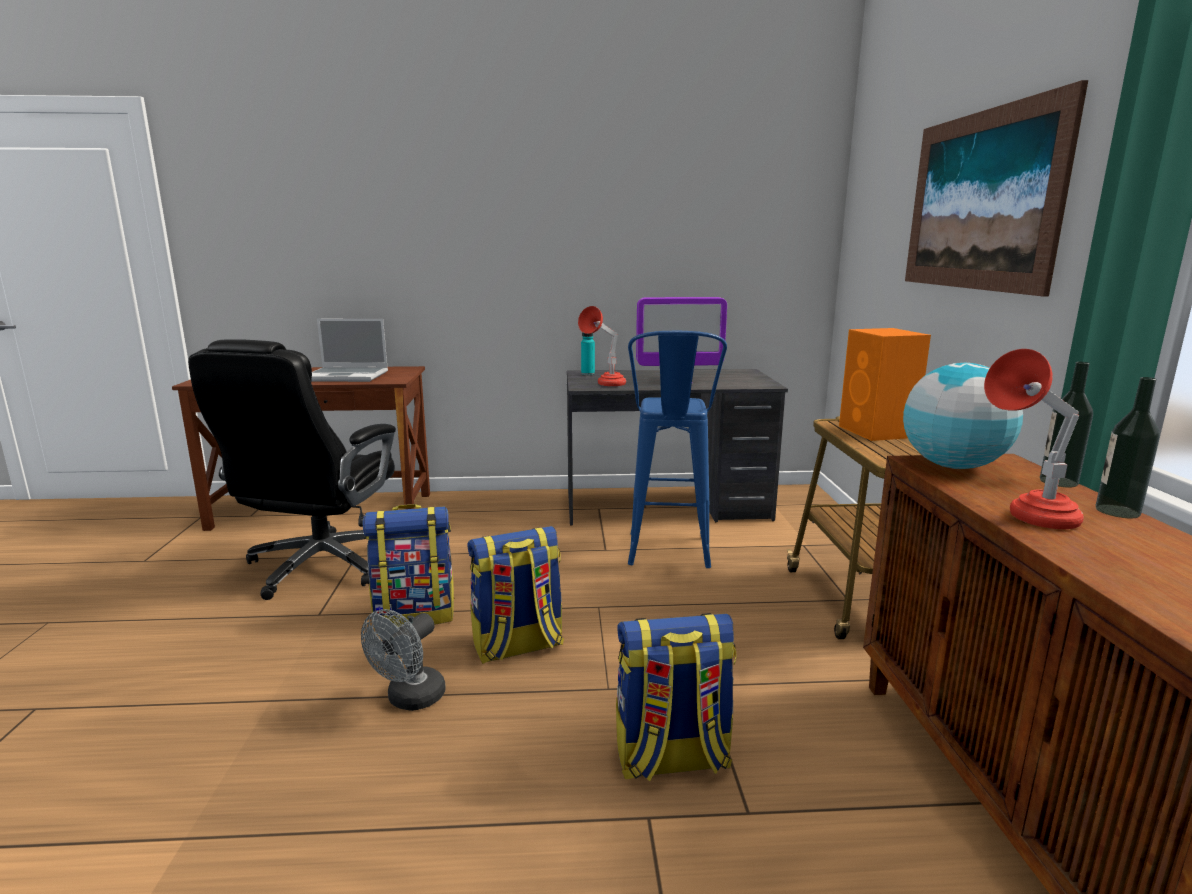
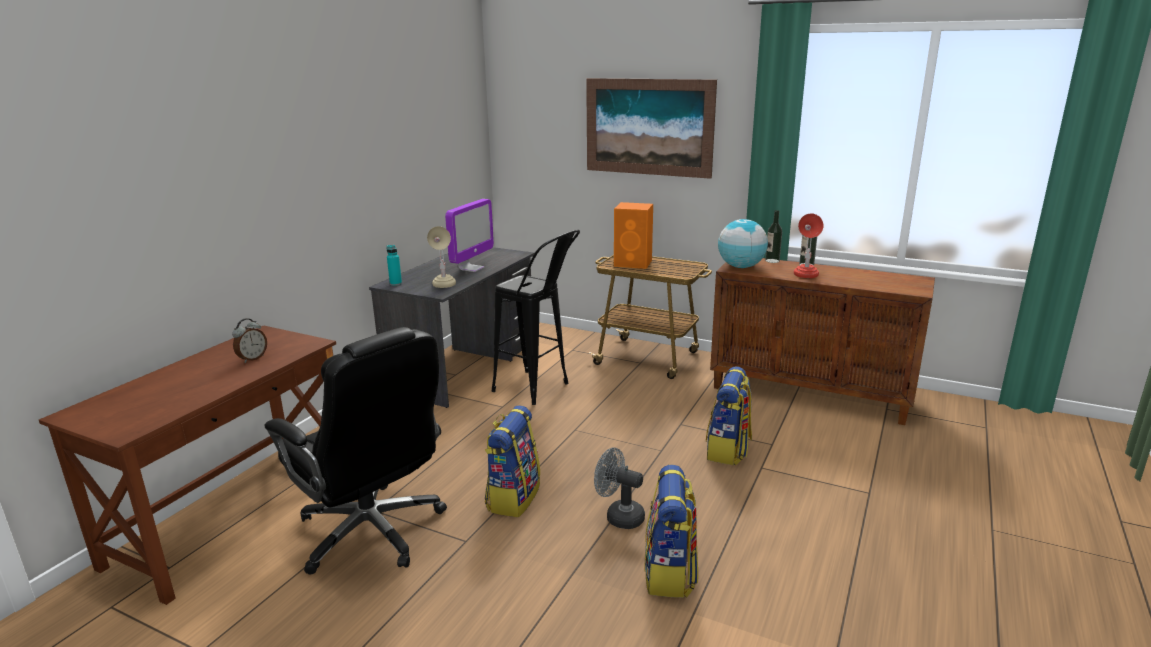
camera: 60 degrees left, 5 degrees up
(348, 376) = (252, 358): laptop -> alarm clock
(410, 700) = (619, 516): grey fan -> grey fan turned 150 degrees clockwise
(517, 646) = (594, 467): backpack -> backpack (670, 573)
(605, 385) = (444, 287): red table lamp -> beige table lamp
(668, 558) = (539, 390): blue stool -> black stool

